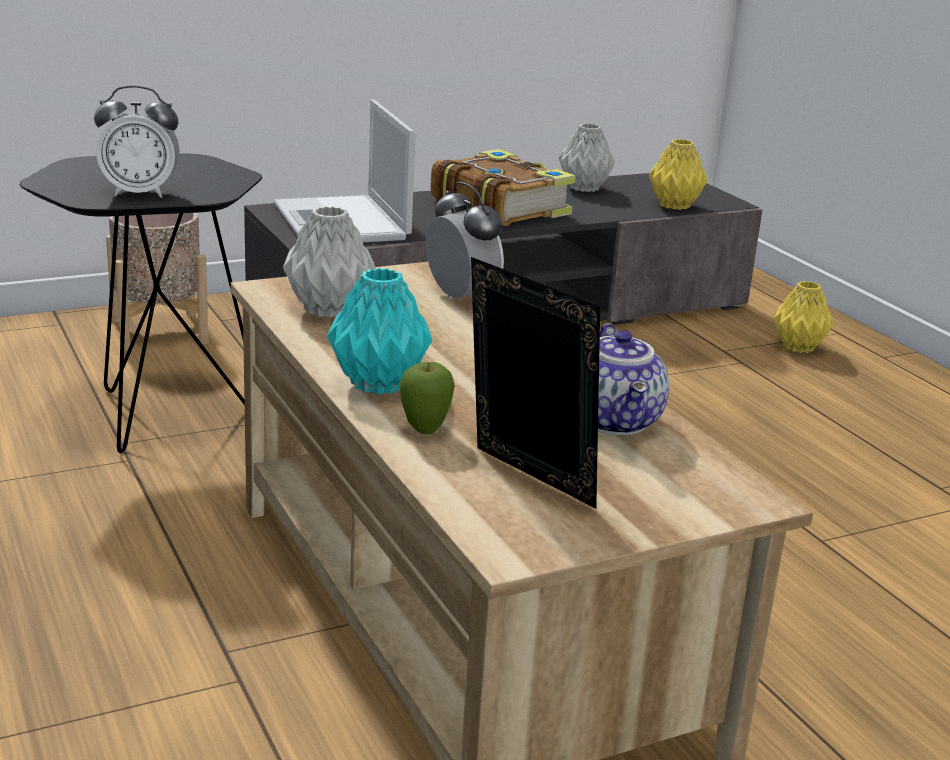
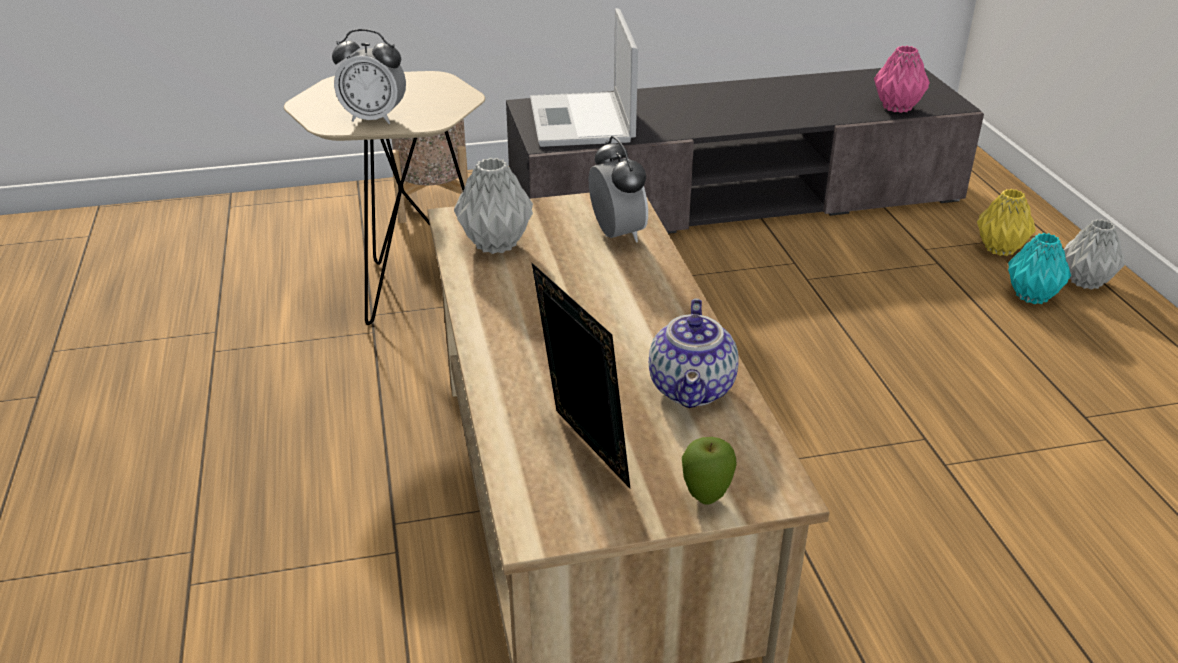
camera: 15 degrees right, 10 degrees up
(155, 417) = (406, 290): black side table -> beige side table
(380, 384) = (504, 332): turquoise vase -> turquoise vase (1033, 296)
(425, 430) = (519, 387): apple -> apple (706, 498)
(500, 207) = (730, 106): book -> none
(584, 188) = (817, 85): grey vase -> grey vase (1085, 282)
(673, 205) = (896, 107): yellow vase -> pink vase

